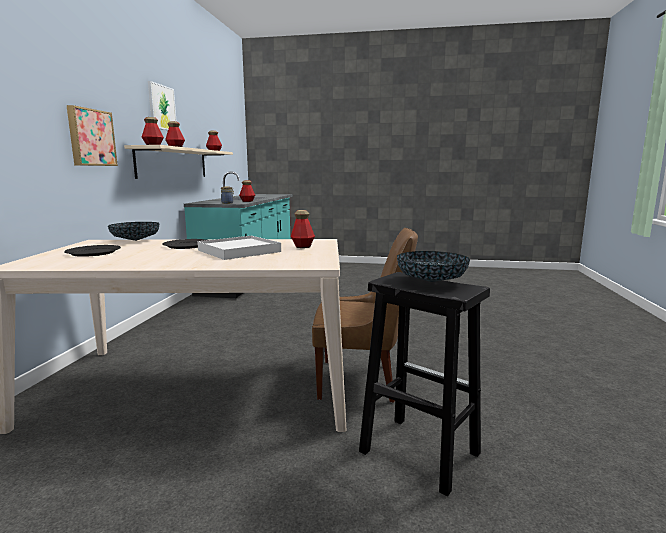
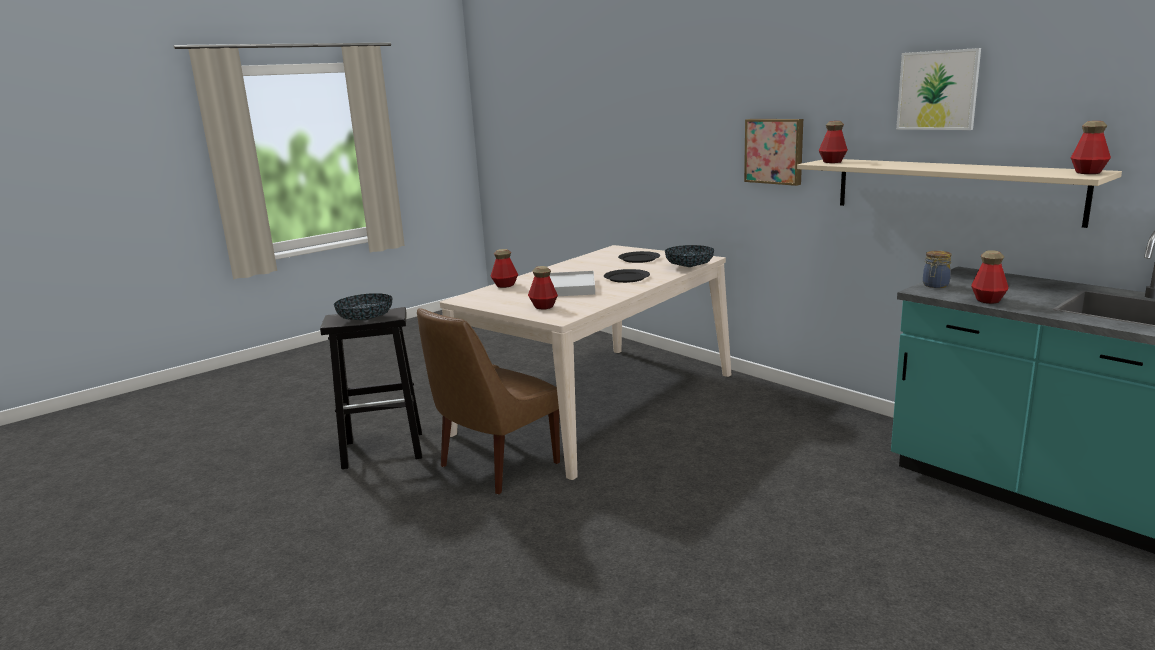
camera: 130 degrees right, 5 degrees up
(175, 147) = (888, 165): bottle -> bottle (505, 285)

